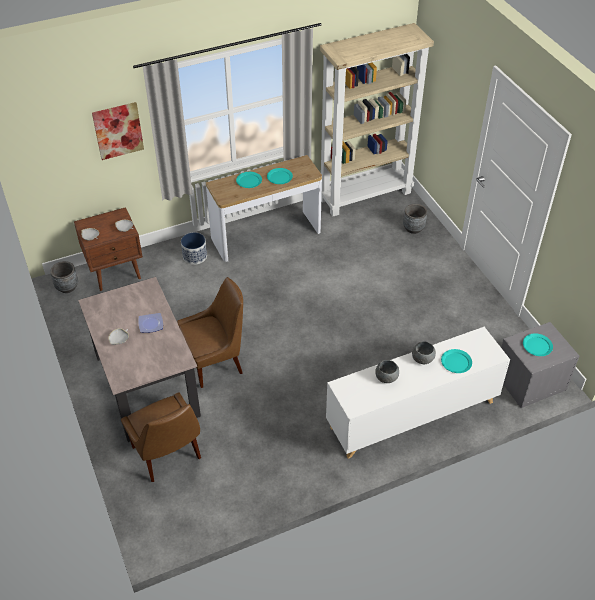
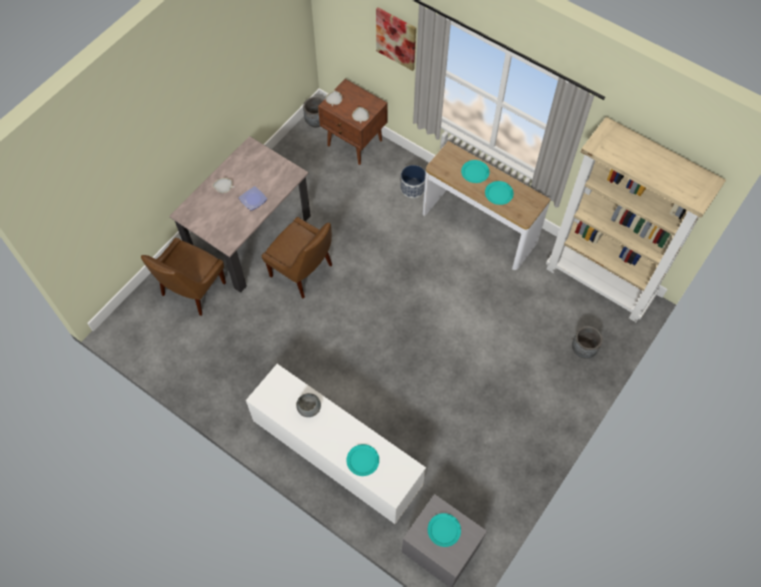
camera: 60 degrees right, 15 degrees up
(422, 359) = (349, 429): grey bowl -> none

